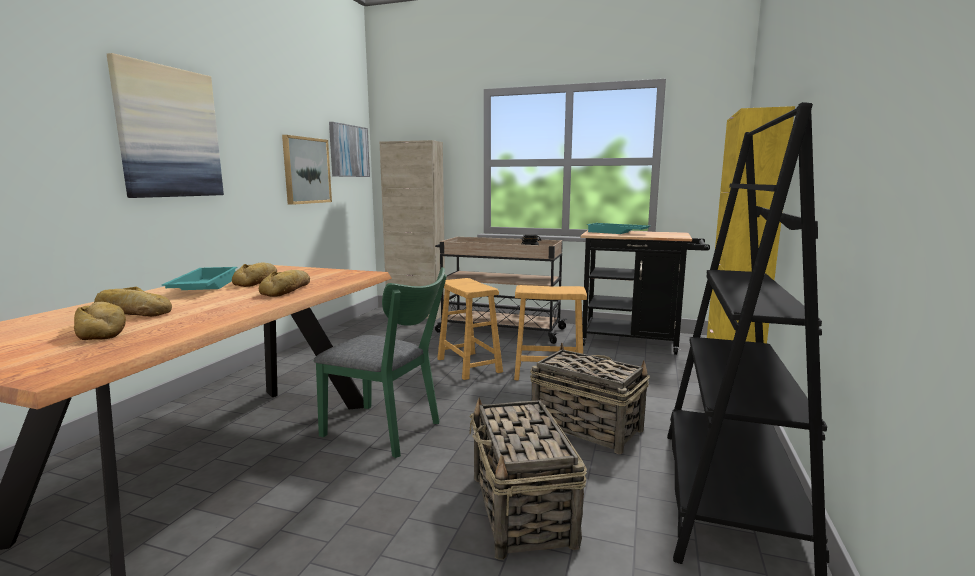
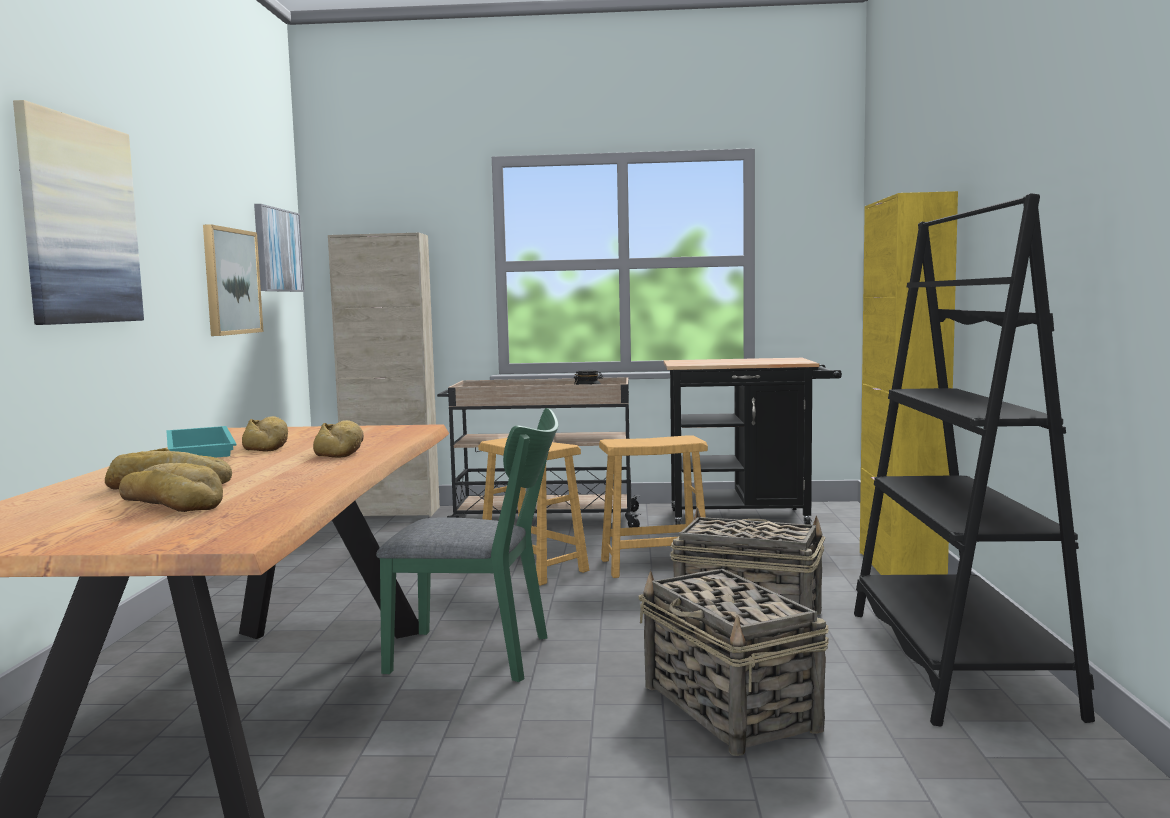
camera: 15 degrees left, 5 degrees down
(616, 232) = (710, 361): turquoise tray -> none

